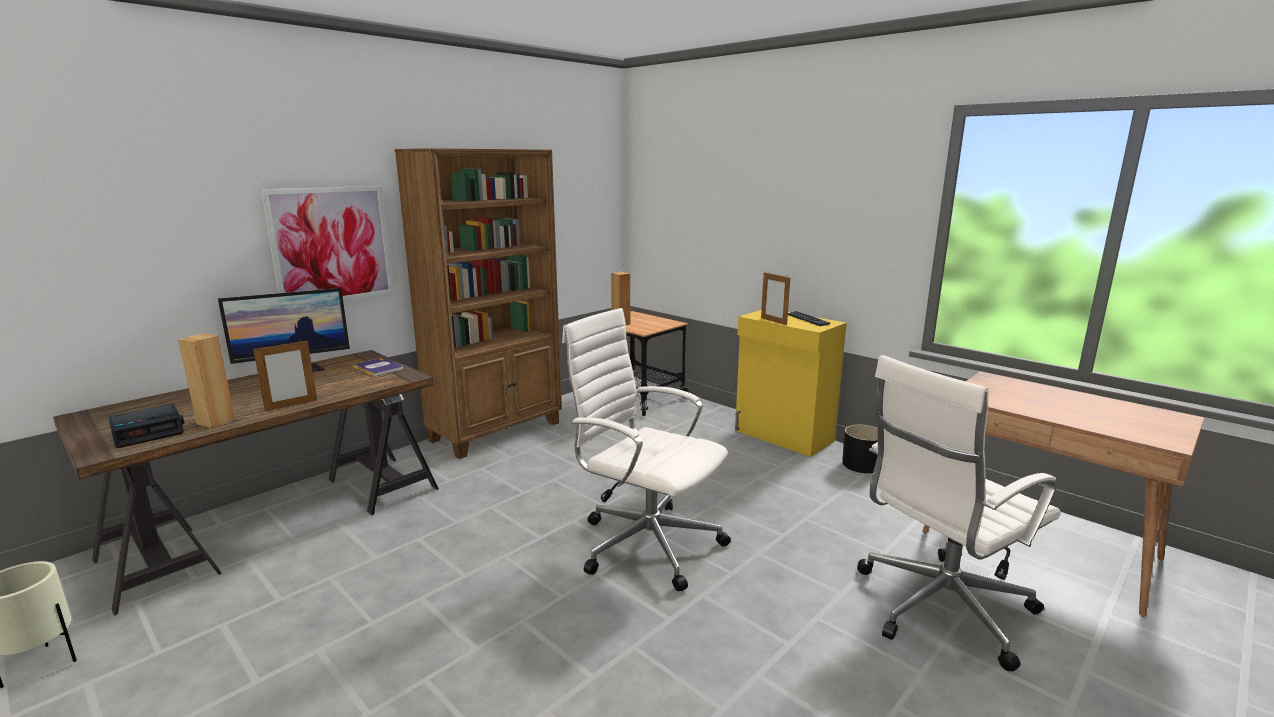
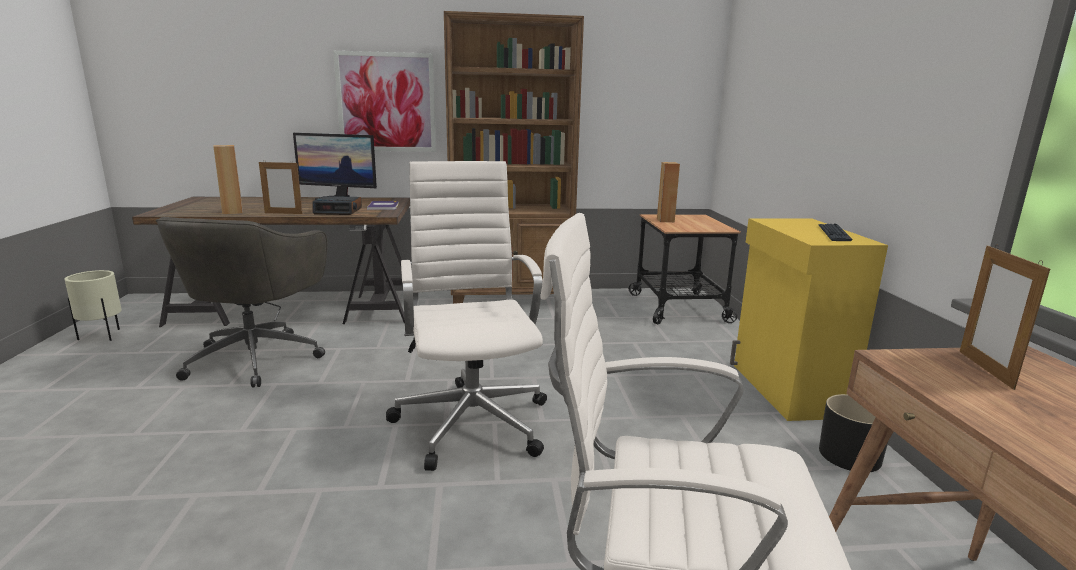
camera: 40 degrees right, 0 degrees up
(149, 432) = (197, 210): alarm clock -> alarm clock (338, 211)
(344, 586) = (257, 358): none -> grey office chair
(773, 321) = (778, 228): picture frame -> picture frame (985, 369)

